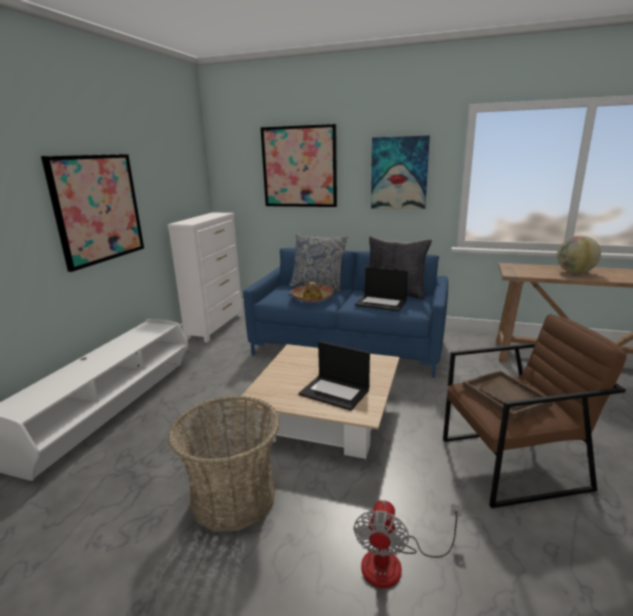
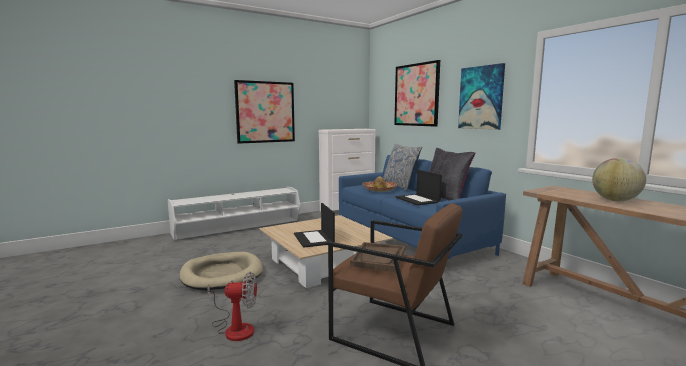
camera: 40 degrees right, 10 degrees down
(233, 497) = (222, 274): basket -> beige dog bed
(394, 563) = (234, 328): fan -> fan turned 150 degrees counterclockwise

